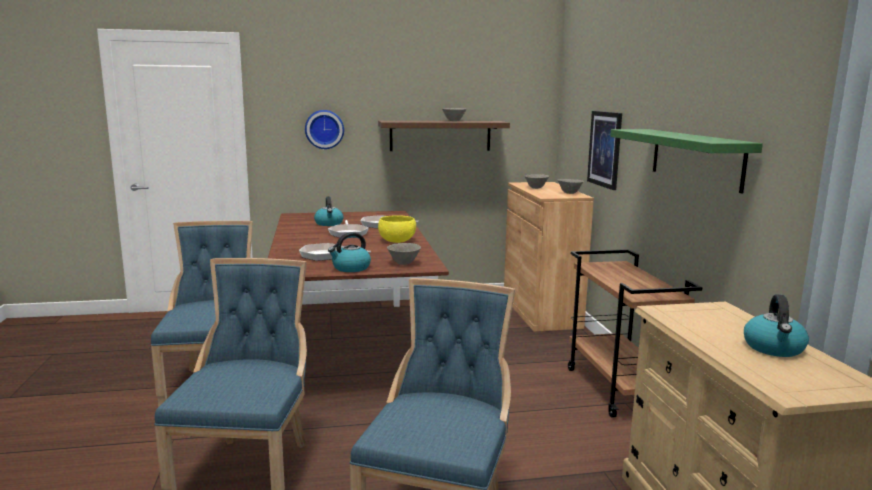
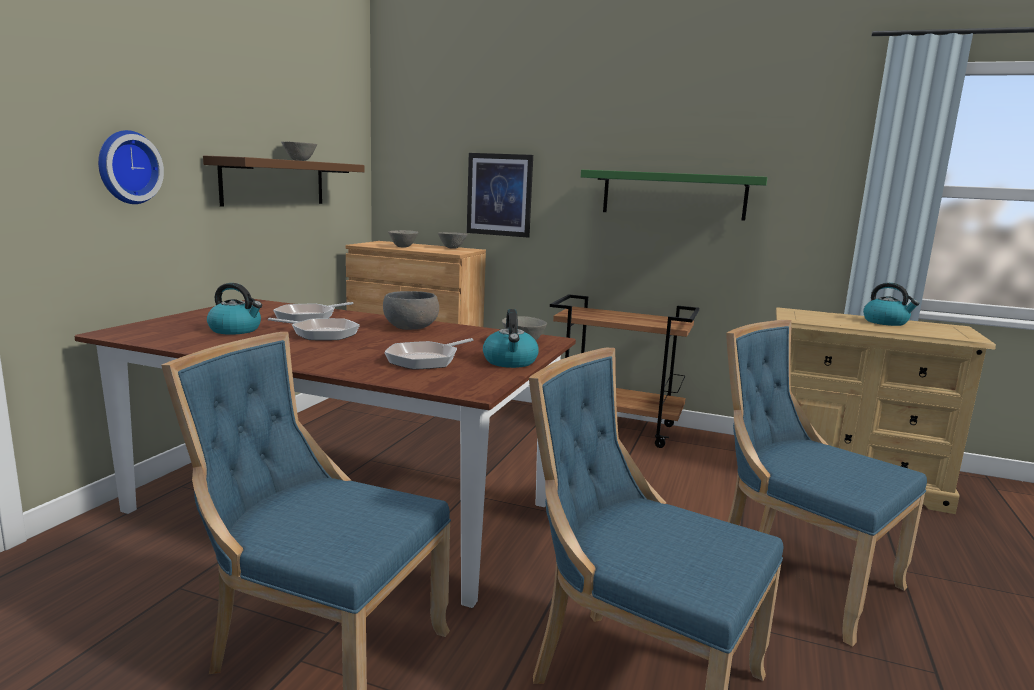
camera: 60 degrees left, 0 degrees up
(397, 241) = (411, 327): yellow bowl -> grey bowl

